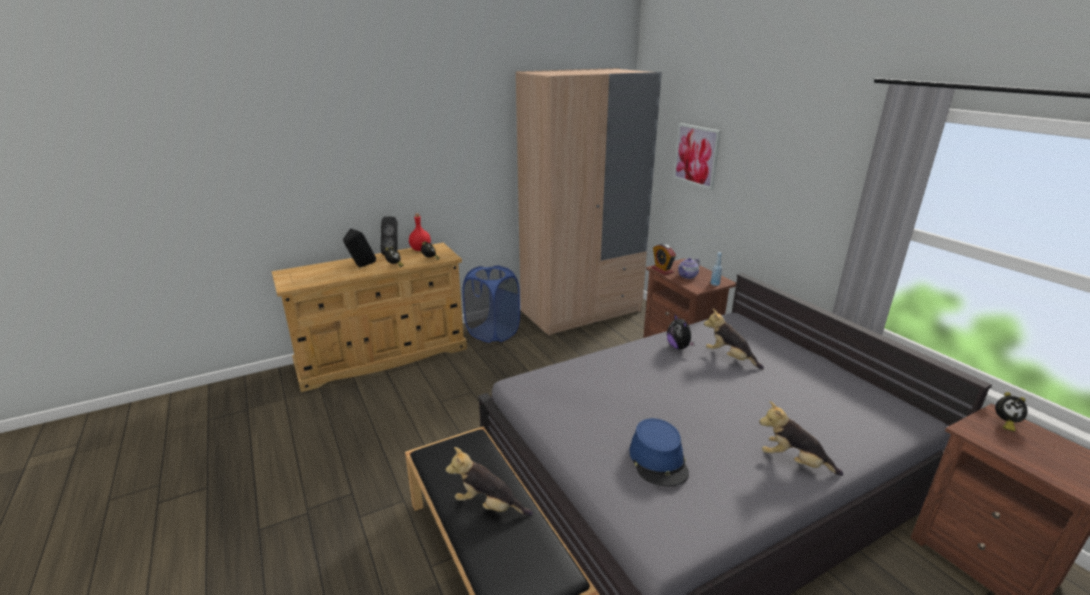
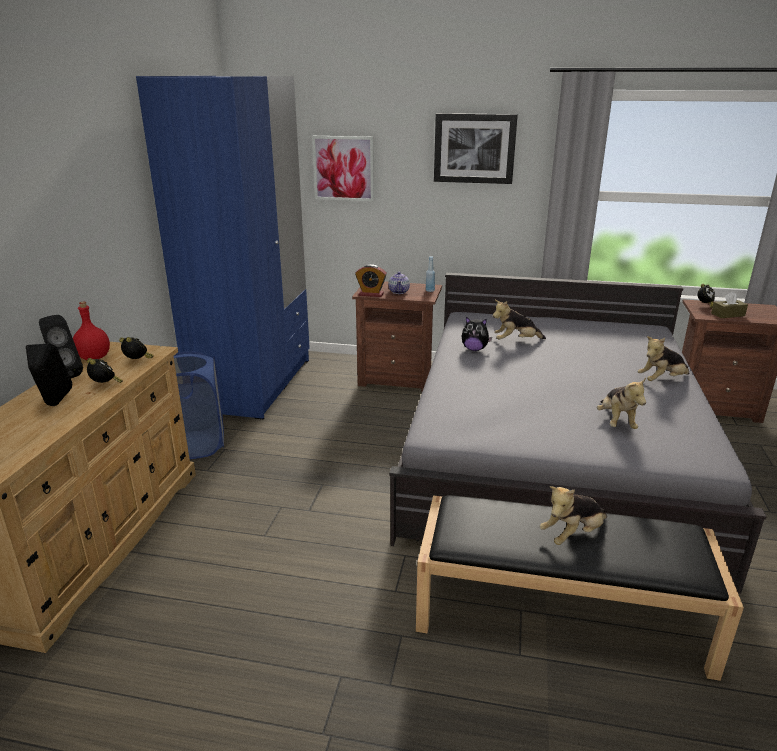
camera: 50 degrees left, 0 degrees up
(581, 312) = (254, 384): beige wardrobe -> blue wardrobe
(658, 460) = (616, 422): blue hat -> plush toy
(799, 156) = (474, 148): none -> picture
(1013, 447) = (728, 314): none -> brown tissue box

